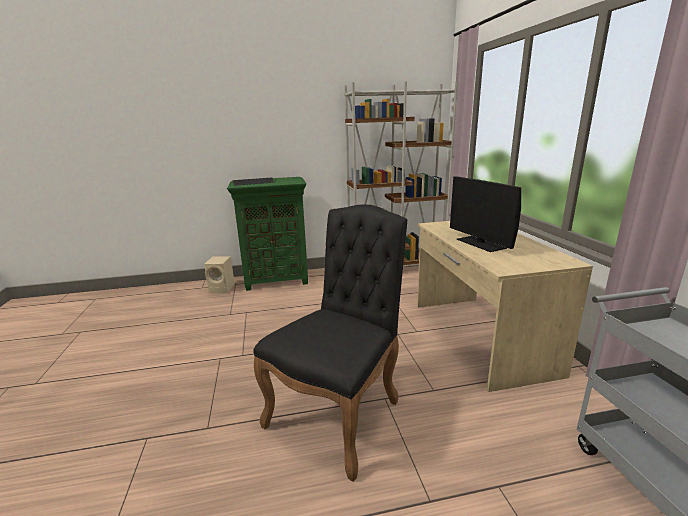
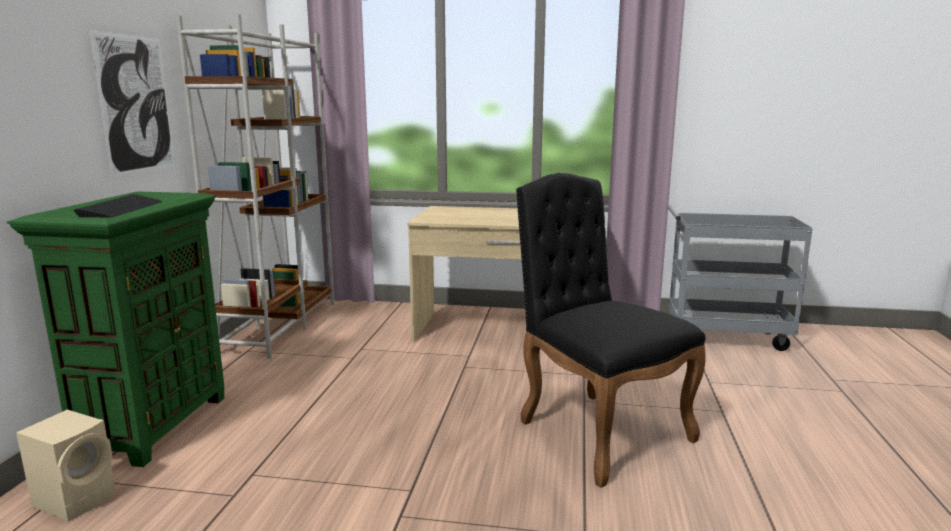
camera: 70 degrees left, 5 degrees down
(312, 134) = (136, 104): none -> picture
(480, 243) = (516, 219): monitor -> none

